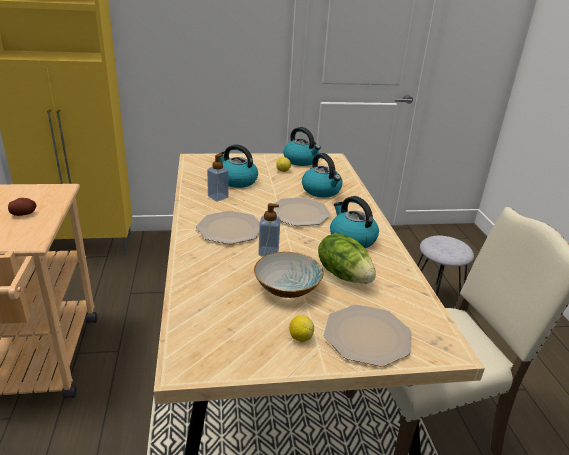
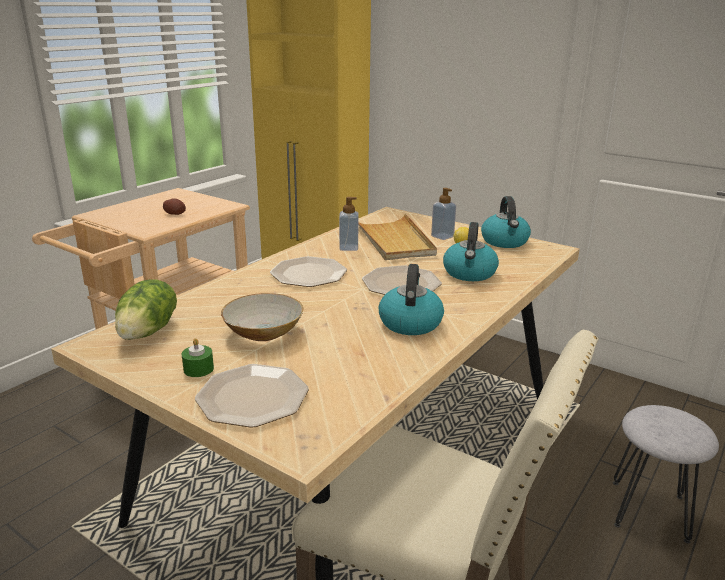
camera: 45 degrees right, 5 degrees down
(237, 181) = (394, 240): kettle -> beige tray
(268, 252) = (304, 302): soap dispenser -> soap dispenser (442, 236)
(300, 337) = (198, 369): lemon -> green candle
(344, 274) = (336, 345): lettuce -> lettuce (149, 331)

